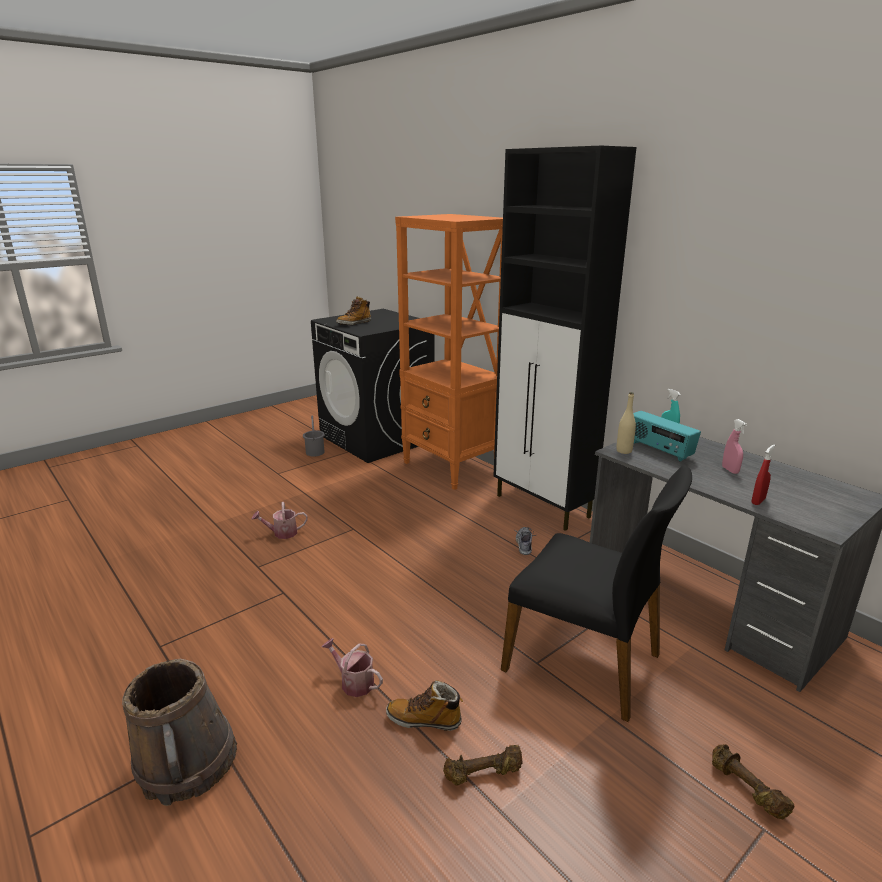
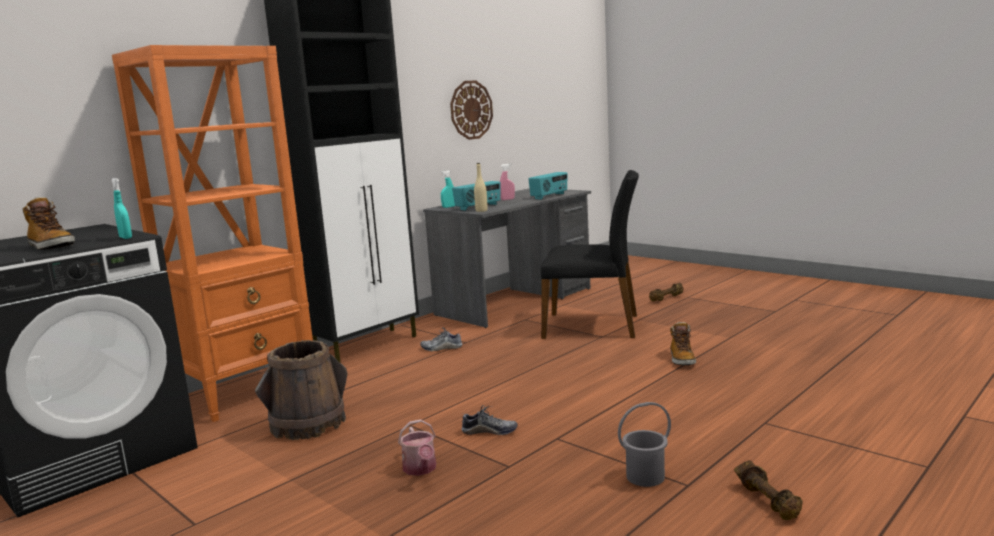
camera: 95 degrees left, 10 degrees down
(186, 762) = (798, 426): brown bucket -> brown bucket (307, 424)
(314, 452) = (112, 505): grey bucket -> grey bucket (646, 477)
(318, 562) = (489, 431): none -> shoe
(353, 682) = (664, 385): watering can -> none
(362, 331) = (125, 238): none -> turquoise spray bottle
(483, 774) = (710, 342): brown dumbbell -> brown dumbbell (768, 501)
(584, 661) = (592, 326): black chair -> black chair turned 75 degrees clockwise
(758, 501) = (549, 196): red spray bottle -> radio
(795, 327) = (471, 110): none -> wall clock

